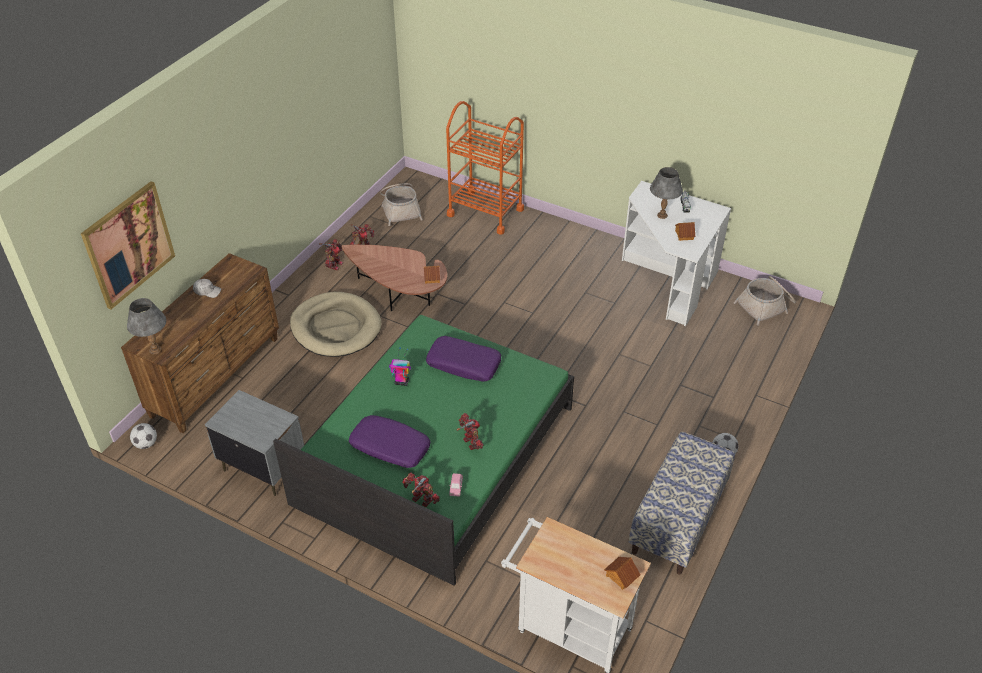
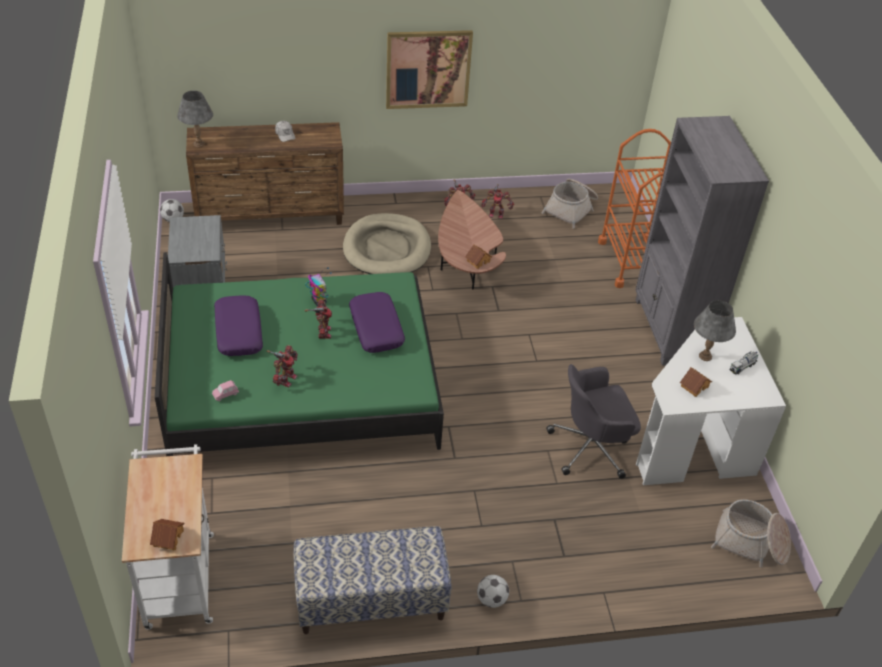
camera: 50 degrees right, 0 degrees up
(129, 244) = (226, 48): picture -> picture (428, 69)
(421, 500) = (195, 380): toy robot -> toy robot (322, 332)
(565, 234) = (669, 330): none -> grey bookcase
(634, 331) = (591, 447): none -> grey office chair

